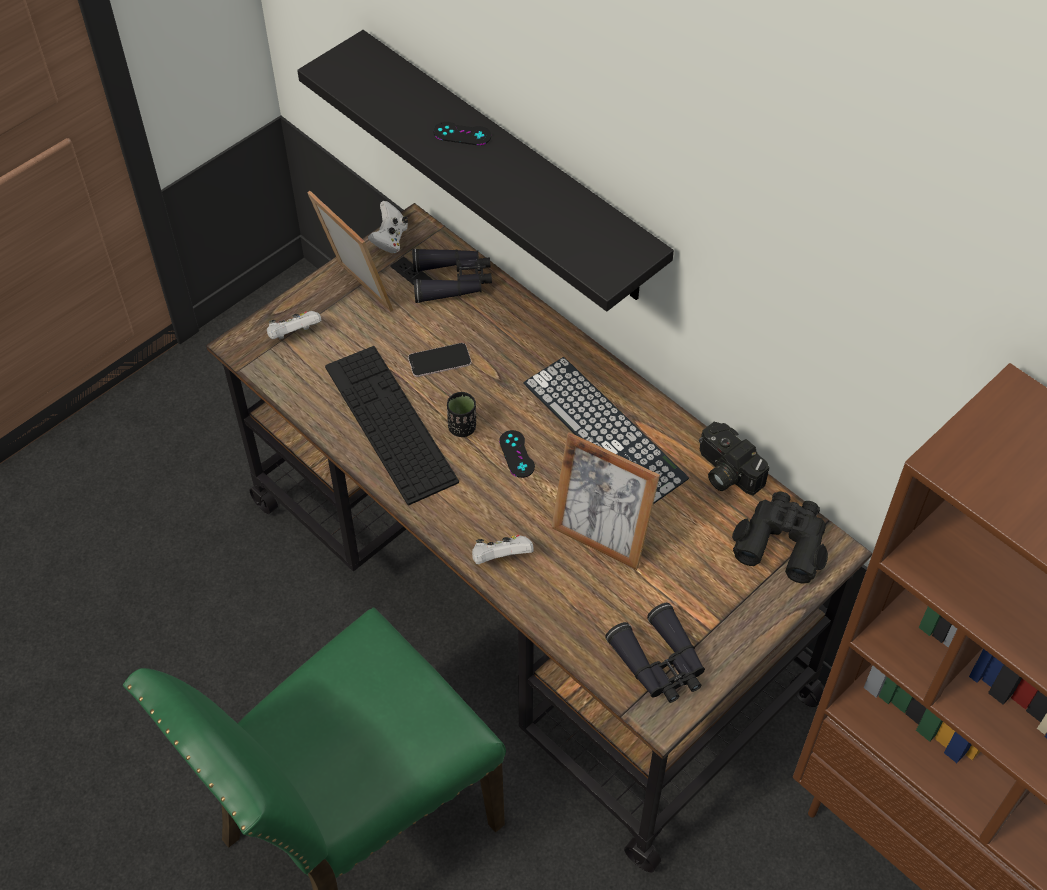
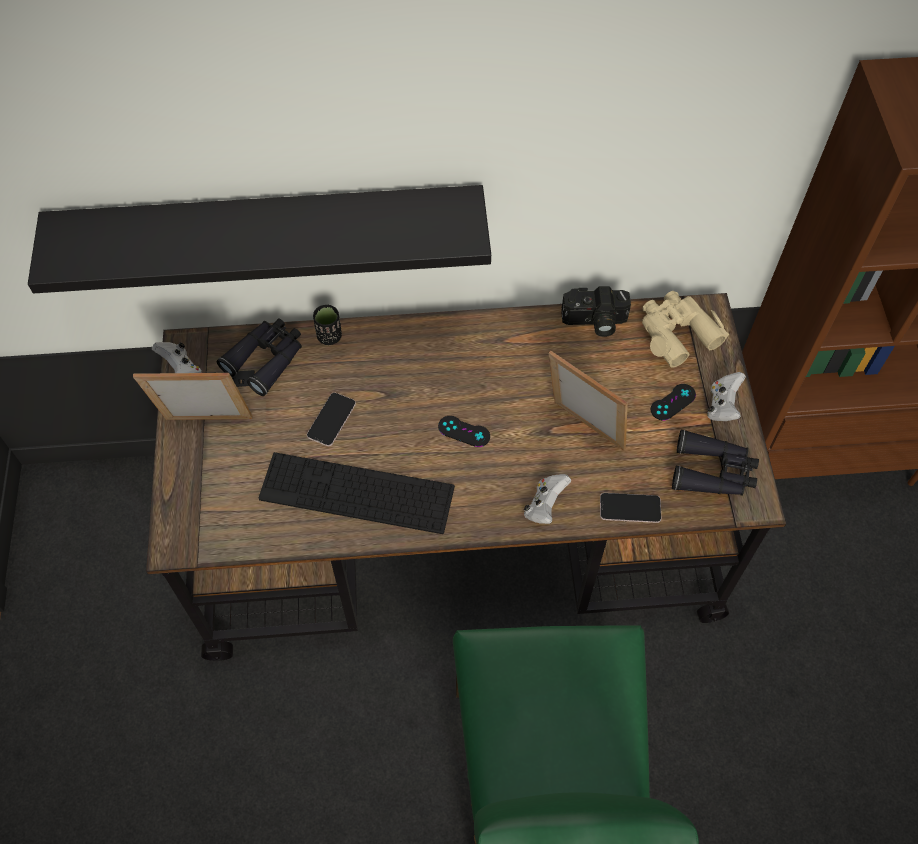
camera: 50 degrees left, 5 degrees up
(294, 335) = (204, 500): white game controller -> white game controller (722, 406)
(462, 134) = (230, 226): black game controller -> black game controller (673, 402)
(462, 427) = (407, 448): black cup -> black cup (329, 336)
(559, 622) = (630, 508): none -> phone
(600, 538) = (582, 432): picture frame -> picture frame turned 120 degrees counterclockwise
(604, 430) = (494, 364): keyboard -> none
(782, 541) = (676, 332): black binoculars -> beige binoculars

